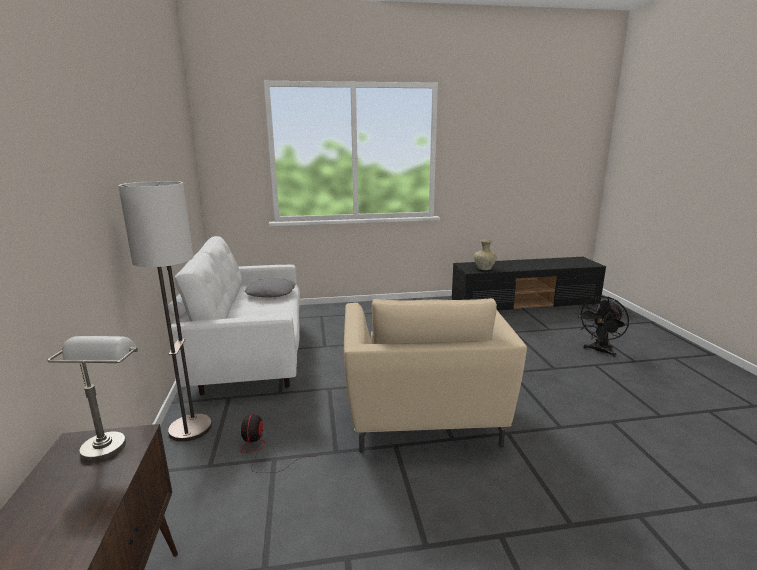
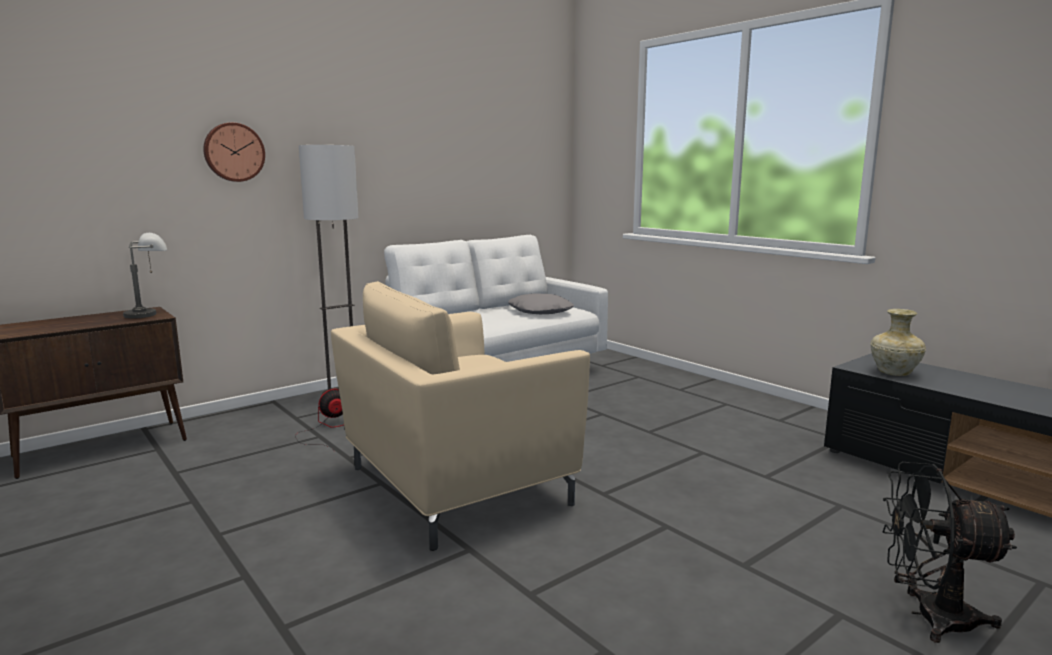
camera: 60 degrees right, 5 degrees down
(70, 205) = (233, 152): none -> wall clock

